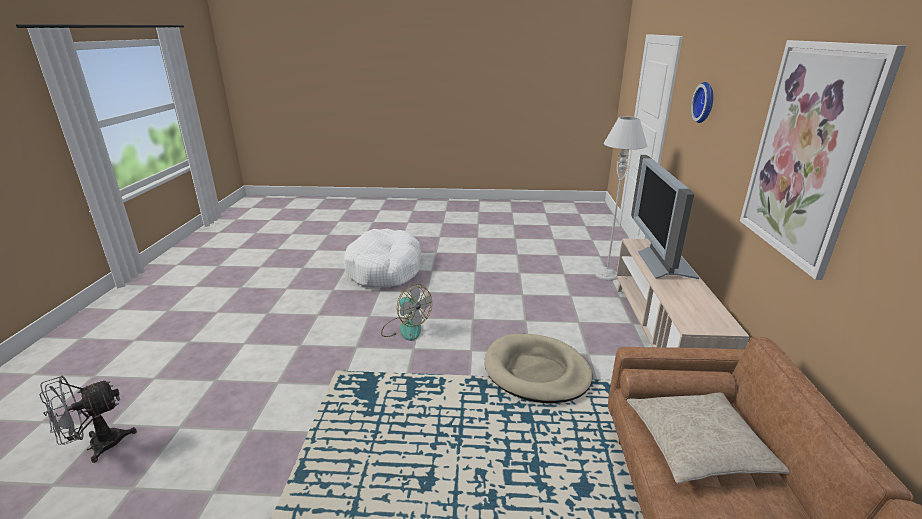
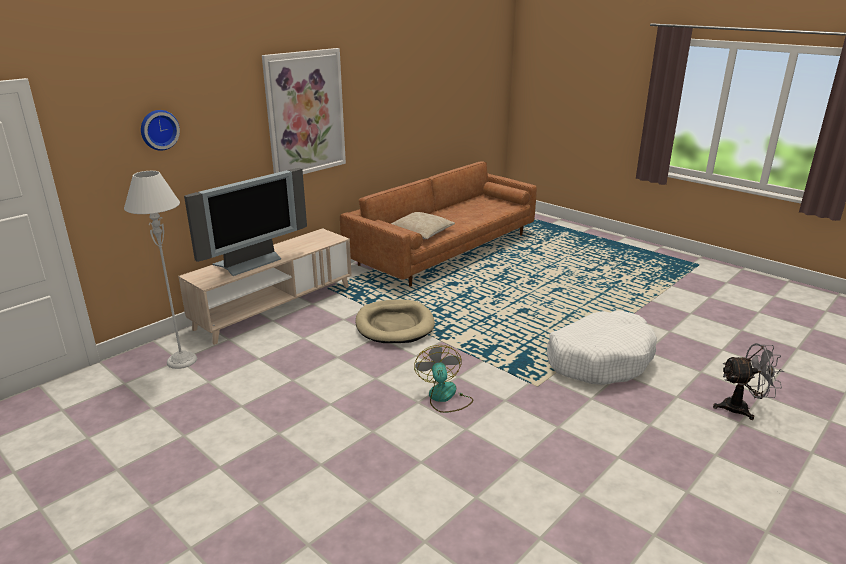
camera: 140 degrees left, 0 degrees up
(384, 269) = (373, 502): white dog bed -> white dog bed (599, 359)

